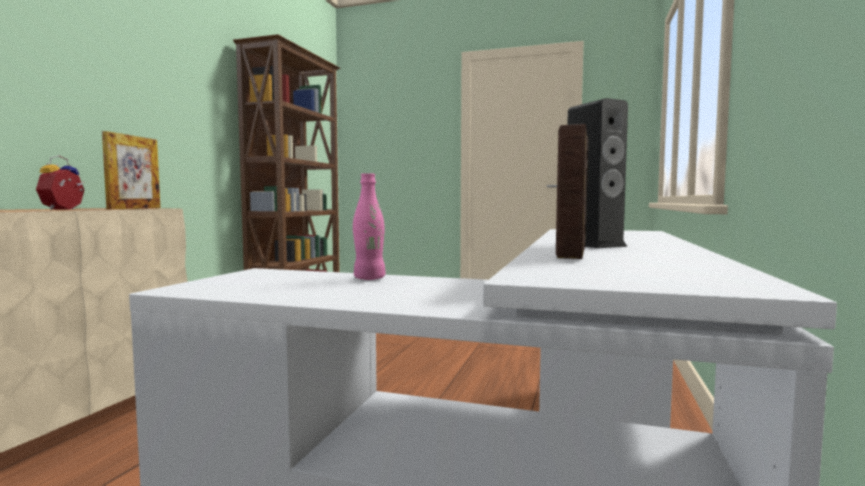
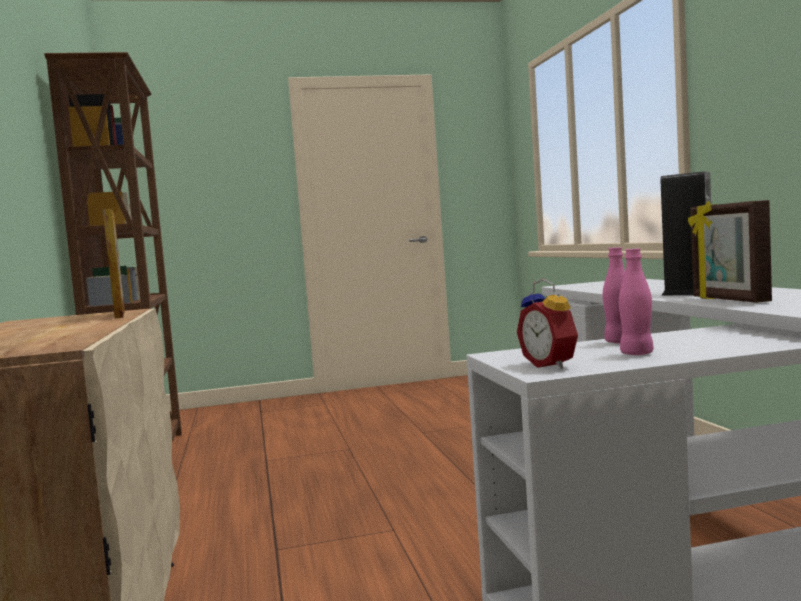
camera: 30 degrees left, 0 degrees up
(65, 209) = (81, 325): alarm clock -> alarm clock (552, 365)
(310, 290) = (637, 354): none -> pink bottle

